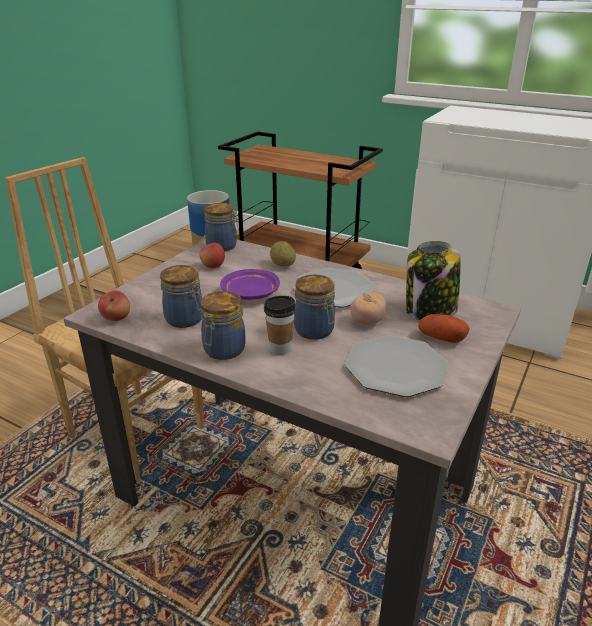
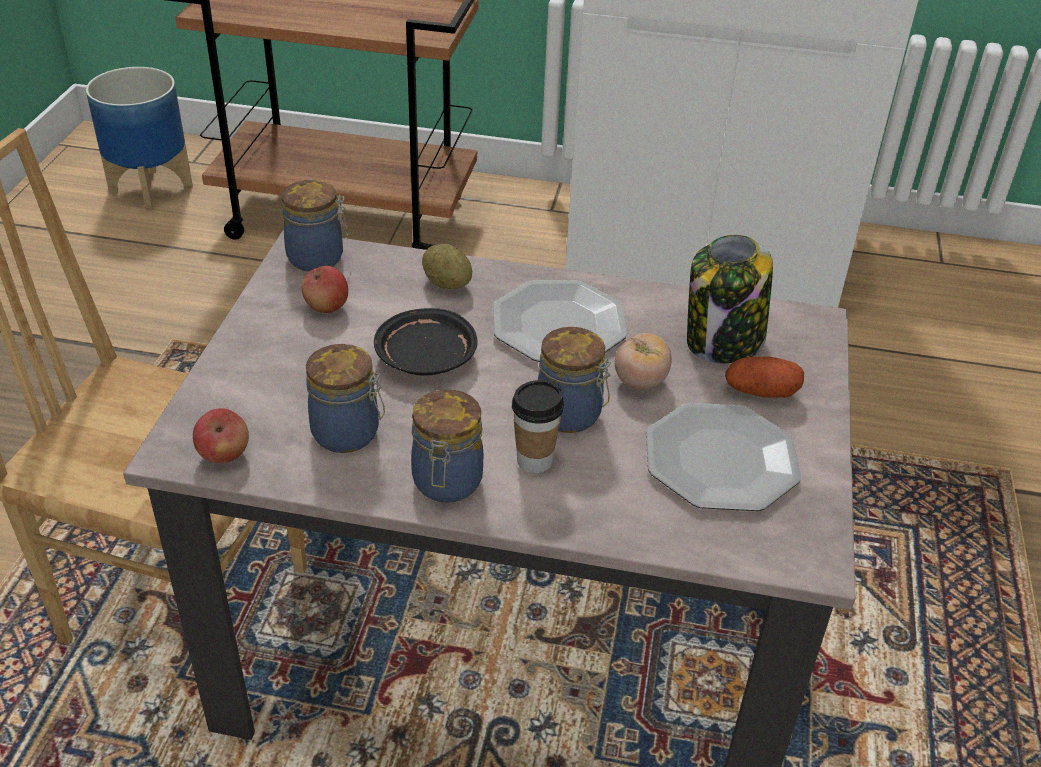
camera: 20 degrees left, 10 degrees up
(250, 293) = (426, 357): purple plate -> black plate

